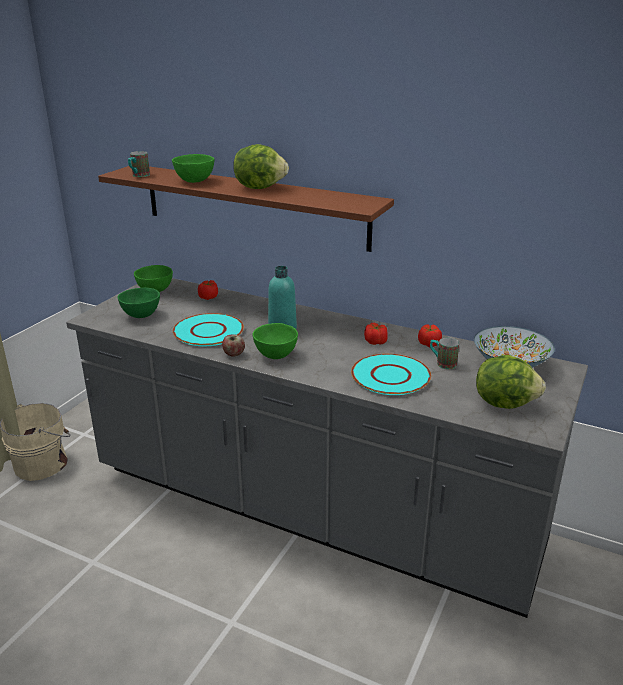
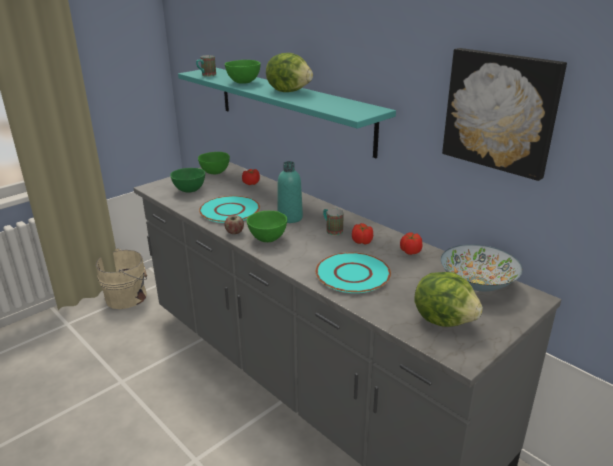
camera: 20 degrees right, 0 degrees up
(253, 206) = (291, 108): brown shelf -> turquoise shelf
(442, 363) = (410, 271): mug -> mug (332, 230)
(515, 192) = (501, 111): none -> picture

